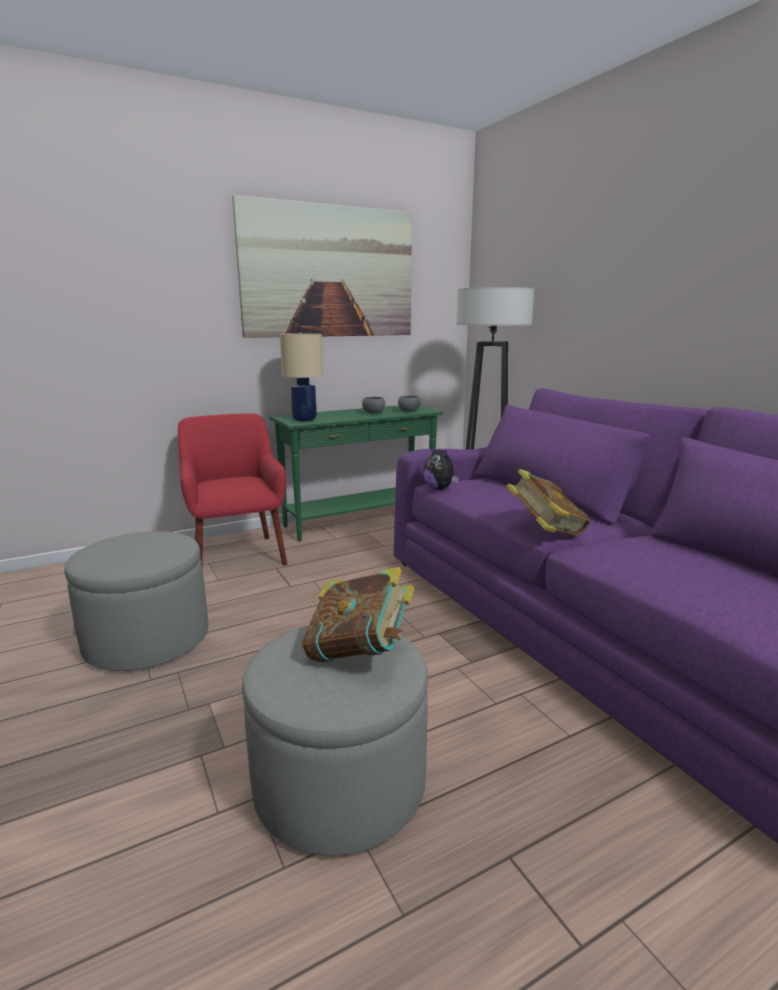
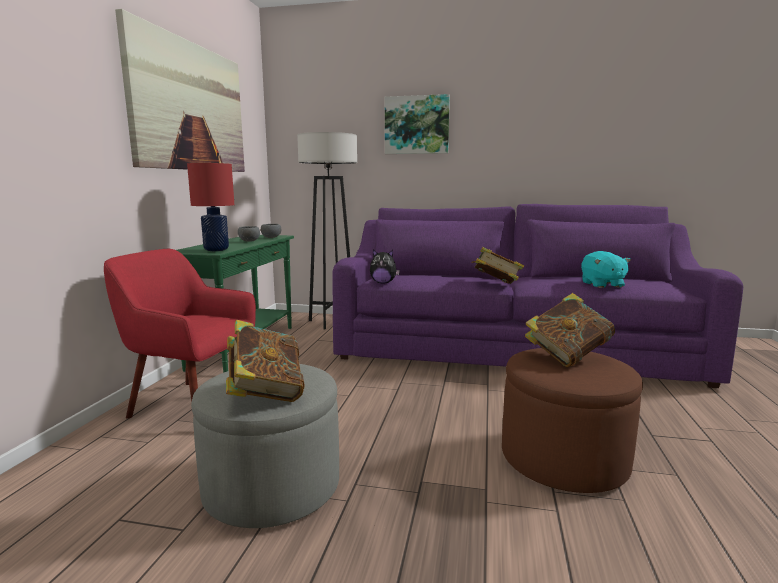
camera: 50 degrees left, 5 degrees down
(111, 557) = (265, 393): none -> book
(305, 420) = (216, 250): beige table lamp -> red table lamp
(340, 783) = (563, 459): grey ottoman -> brown ottoman
(614, 267) = (416, 125): none -> picture
(694, 586) = (602, 284): none -> turquoise plush toy

